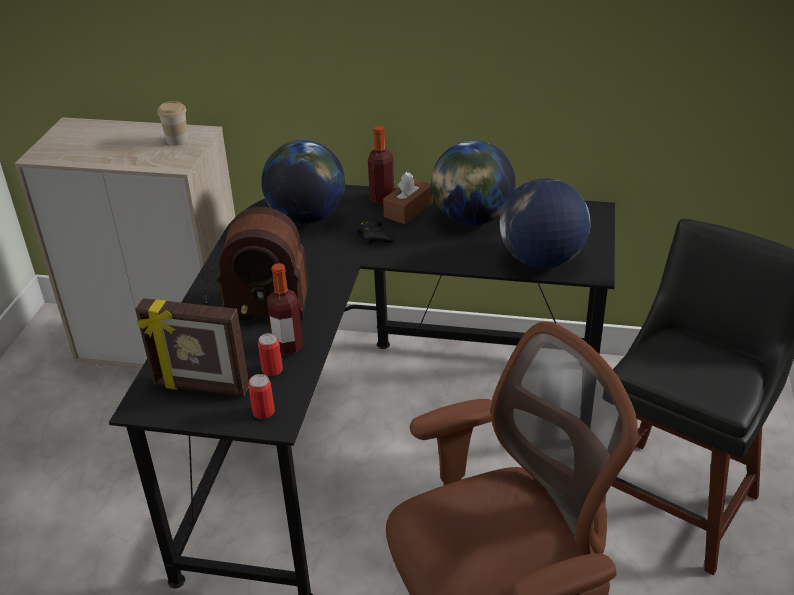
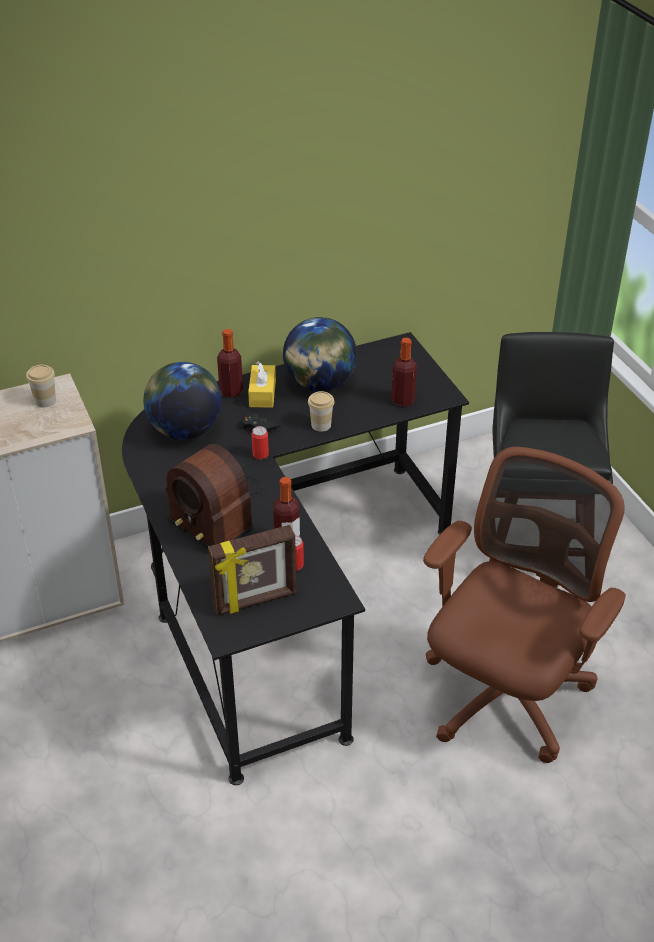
camera: 35 degrees left, 5 degrees up
(256, 293) = (215, 511): radio -> radio turned 75 degrees clockwise
(263, 412) = (322, 597): can -> can (260, 454)
(408, 210) = (262, 393): brown tissue box -> yellow tissue box
(434, 255) = (321, 425): none -> cup
(541, 260) = (403, 400): globe -> bottle

